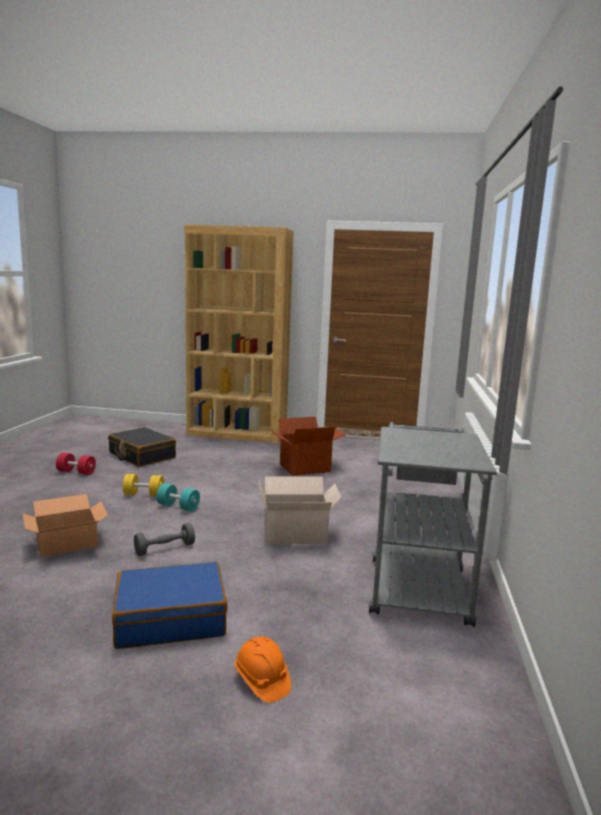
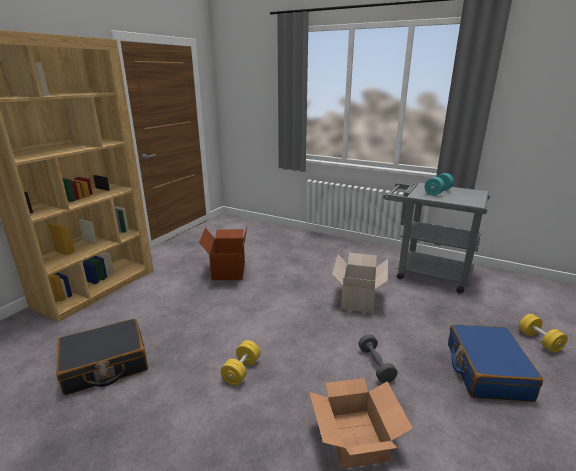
camera: 70 degrees left, 10 degrees up
(76, 472) = (120, 435): red dumbbell -> none
(178, 507) = (286, 349): turquoise dumbbell -> turquoise dumbbell (438, 192)
(261, 681) = (539, 341): orange hard hat -> yellow dumbbell

